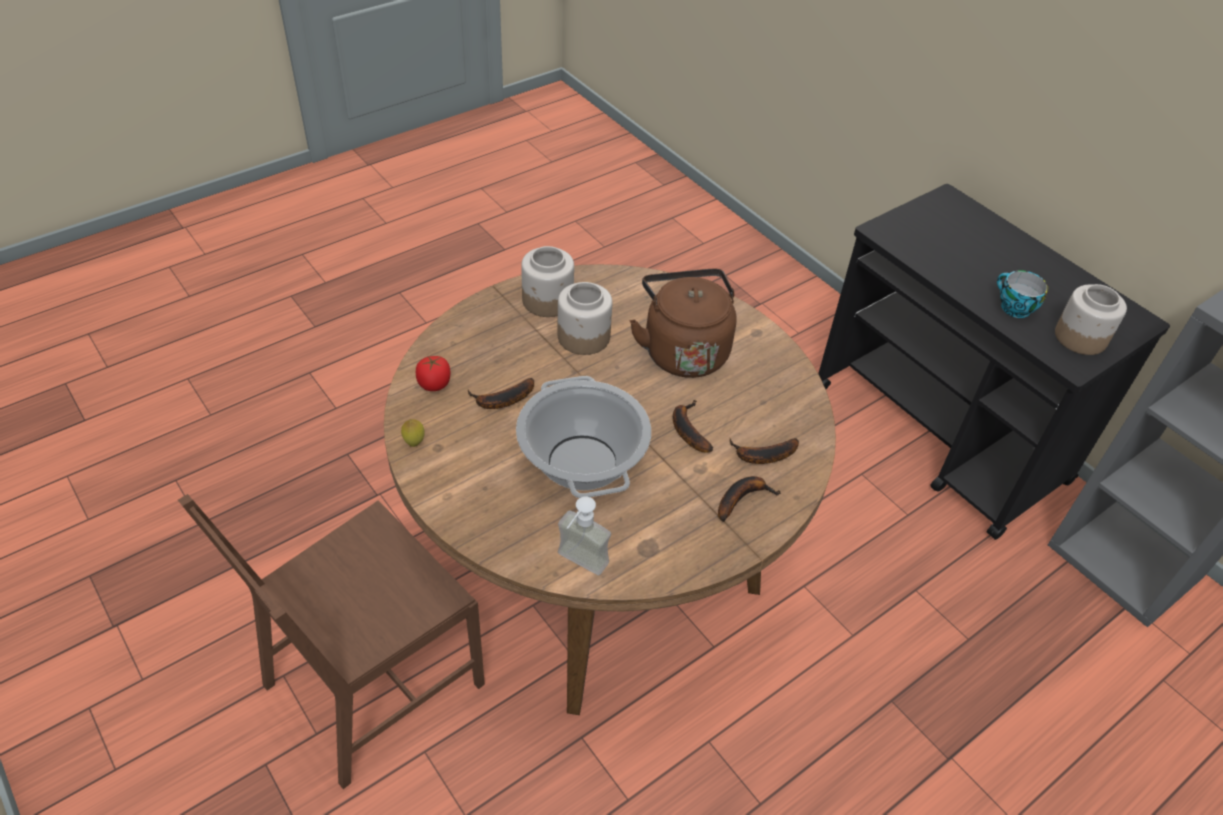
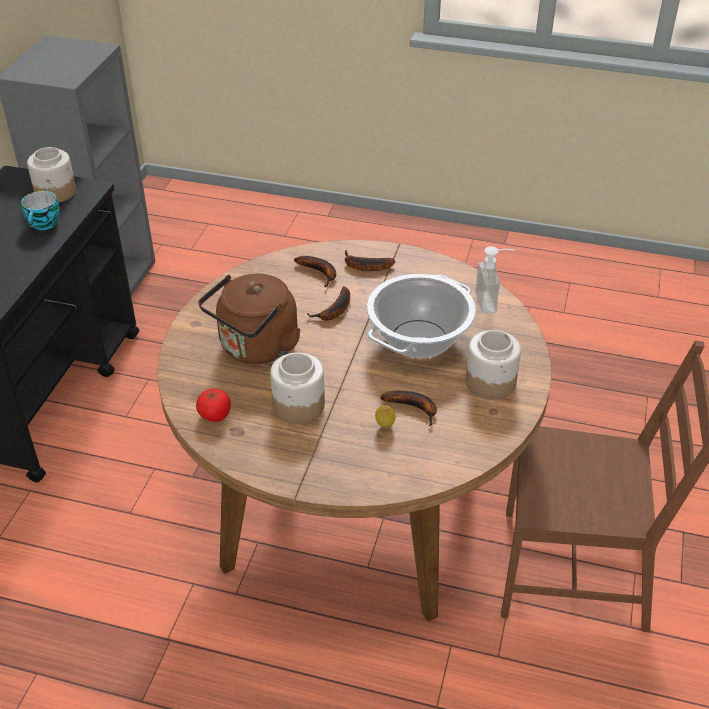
camera: 125 degrees left, 5 degrees down
(414, 442) = (504, 425): lemon -> lemon (385, 426)
(434, 384) = (443, 454): tomato -> tomato (215, 415)
(547, 301) = (277, 450): jar -> jar (491, 381)

